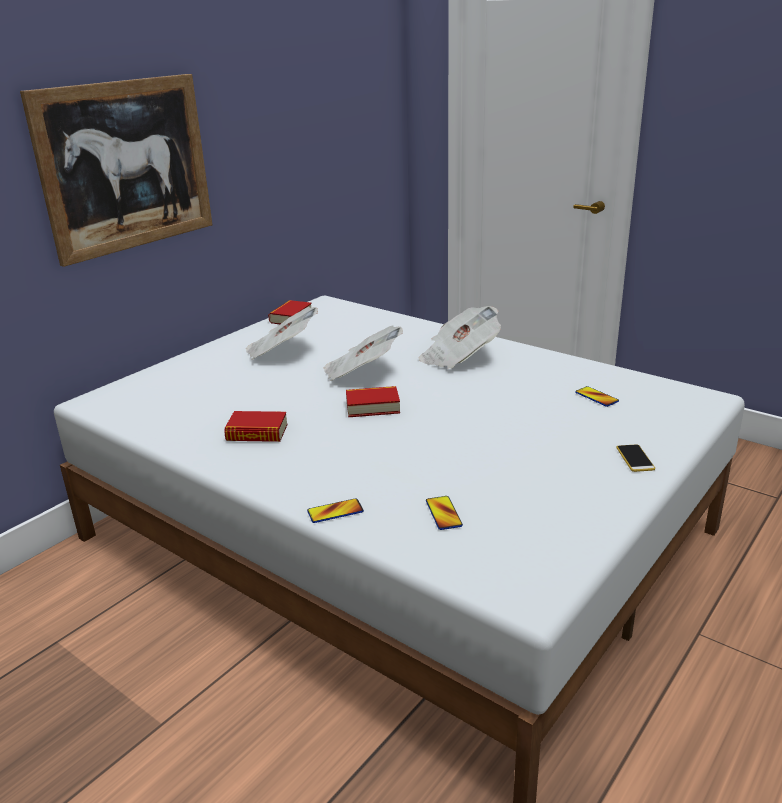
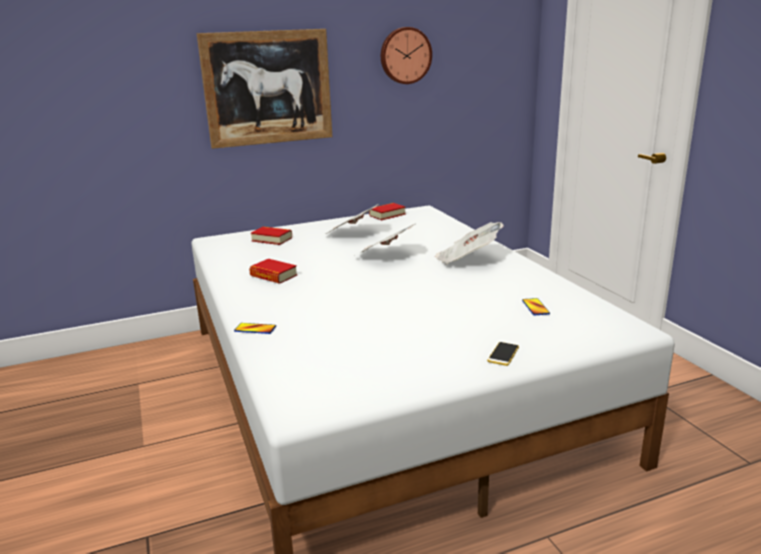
camera: 30 degrees right, 5 degrees down
(280, 105) = (405, 55): none -> wall clock
(372, 407) = (363, 277): book -> book (272, 239)
(443, 513) = (316, 349): phone -> none

